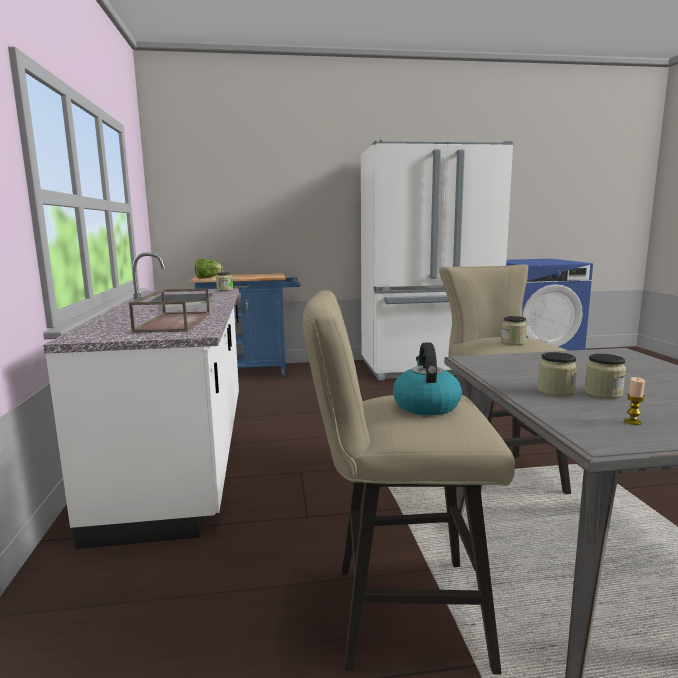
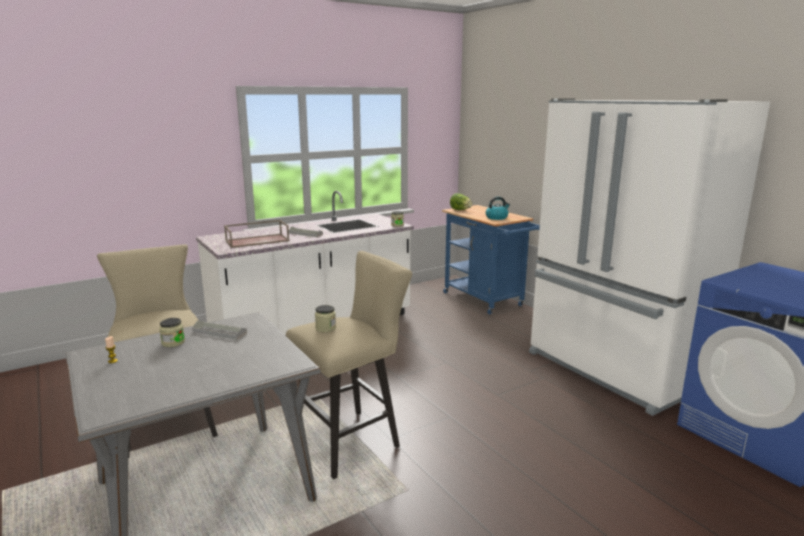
camera: 65 degrees right, 5 degrees up
(425, 405) = (154, 318): kettle -> kettle (497, 217)
(521, 371) = (219, 332): none -> grey tray
(603, 393) = (168, 355): jar -> none

